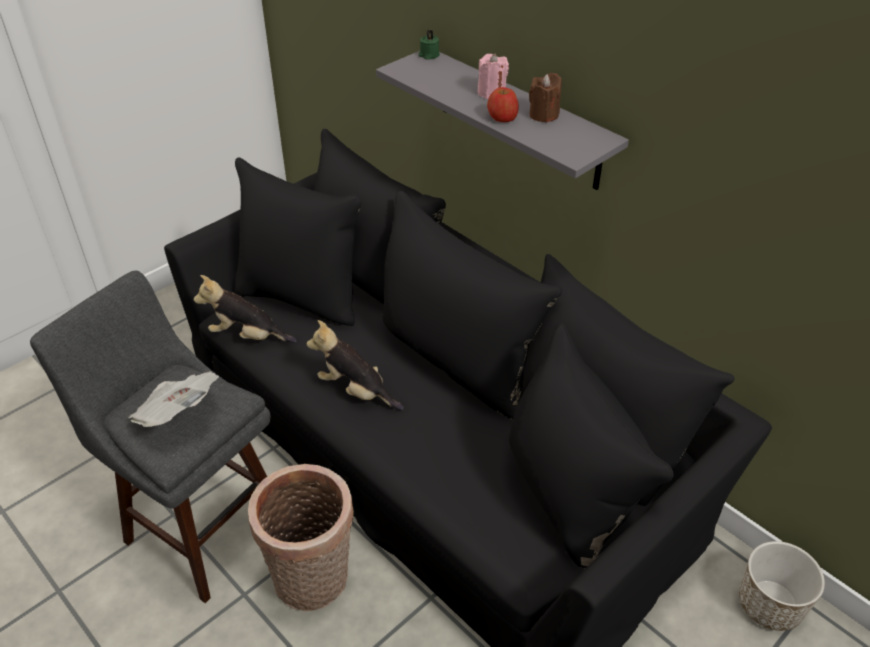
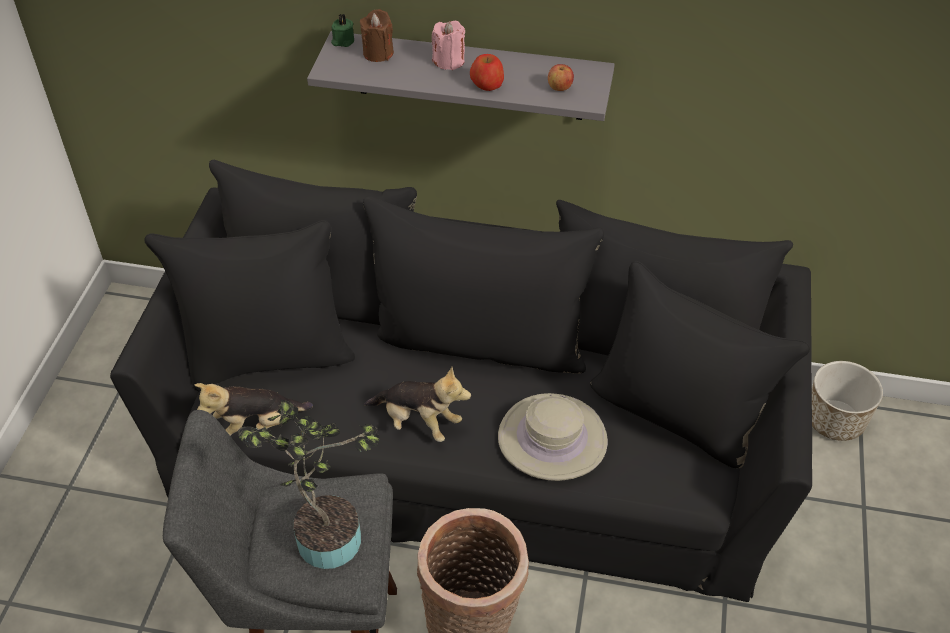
camera: 35 degrees left, 5 degrees up
(178, 414) = (325, 534): newspaper -> potted plant
(356, 391) = (418, 422): plush toy -> plush toy turned 150 degrees counterclockwise
(443, 456) = (552, 439): none -> beige hat
(543, 115) = (520, 67): brown candle -> brown candle (378, 53)
(559, 139) = (559, 88): none -> apple

